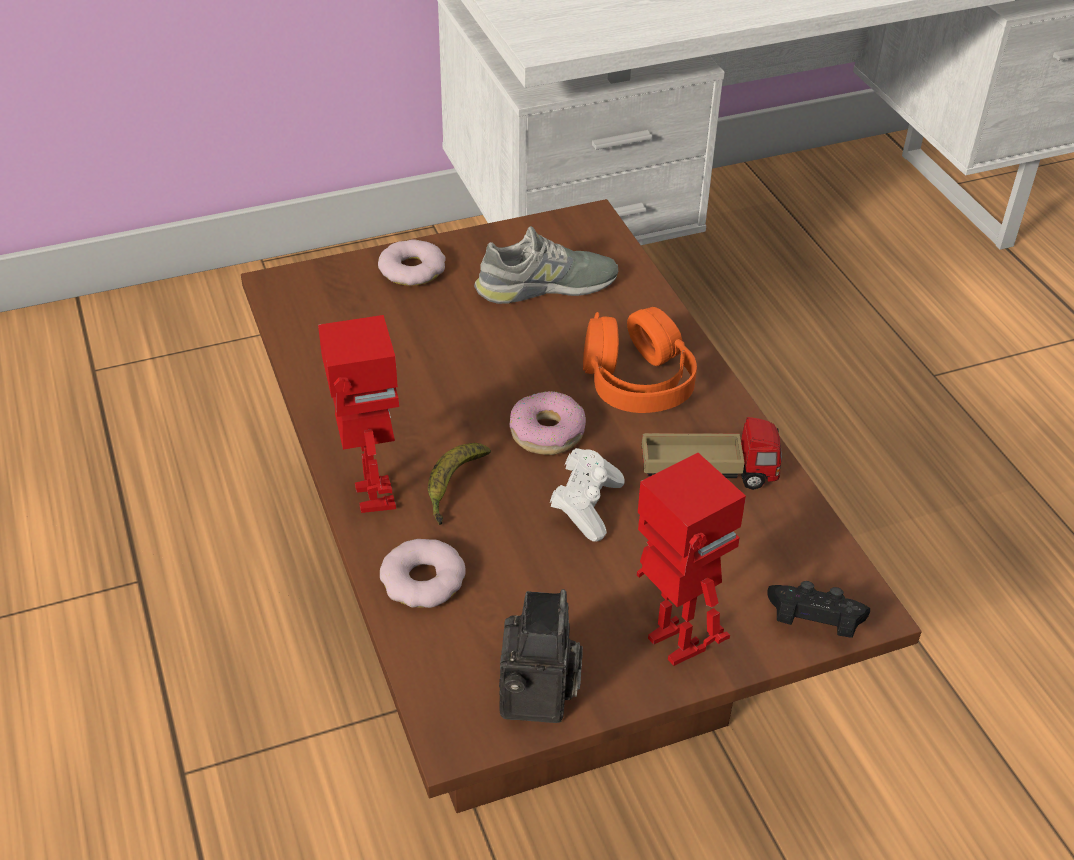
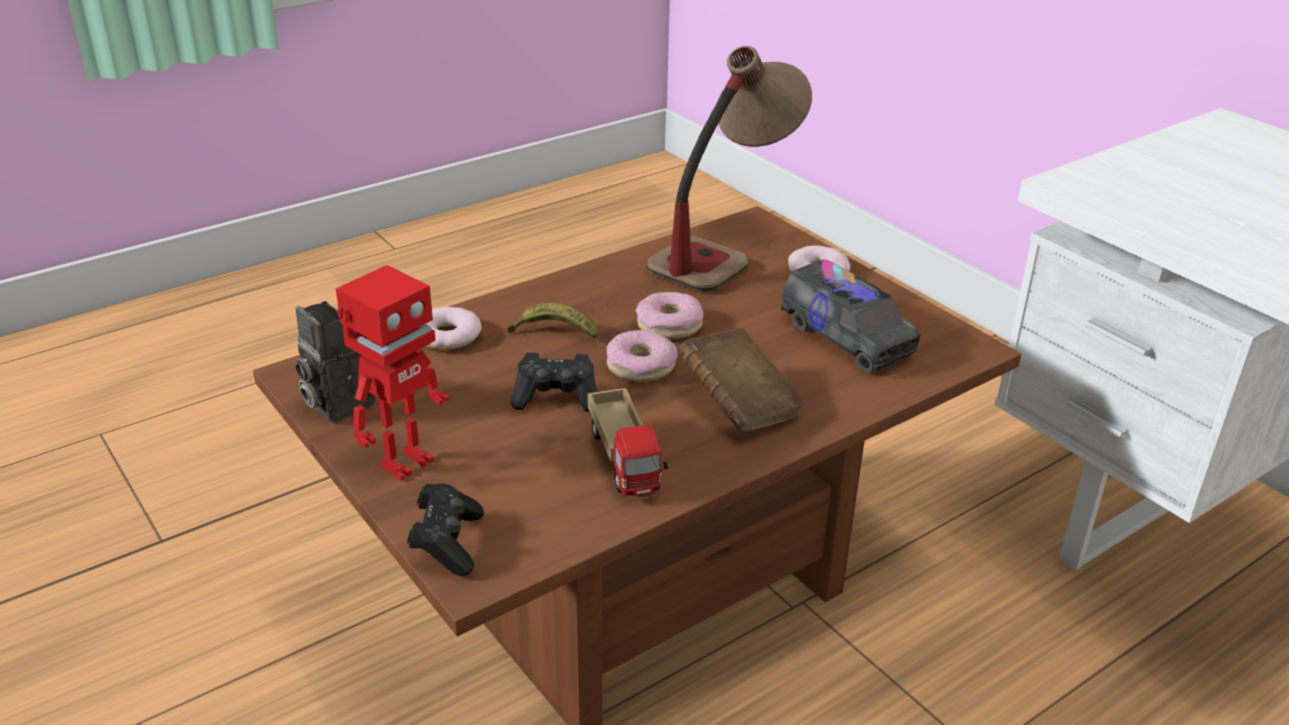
camera: 75 degrees right, 10 degrees down
(332, 321) = (724, 249): none -> table lamp
(372, 497) = (528, 300): toy robot -> none
(475, 396) = (669, 325): none -> donut
(539, 699) = (335, 403): camera -> camera turned 60 degrees clockwise
(546, 286) = (846, 338): grey shoe -> toy truck
(586, 506) = (556, 398): white game controller -> black game controller
(637, 381) = (738, 405): orange headphones -> brown book

